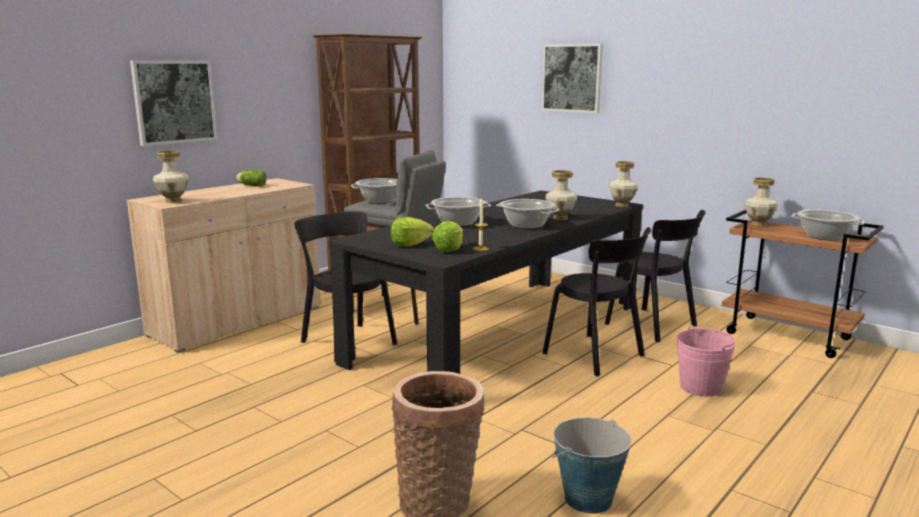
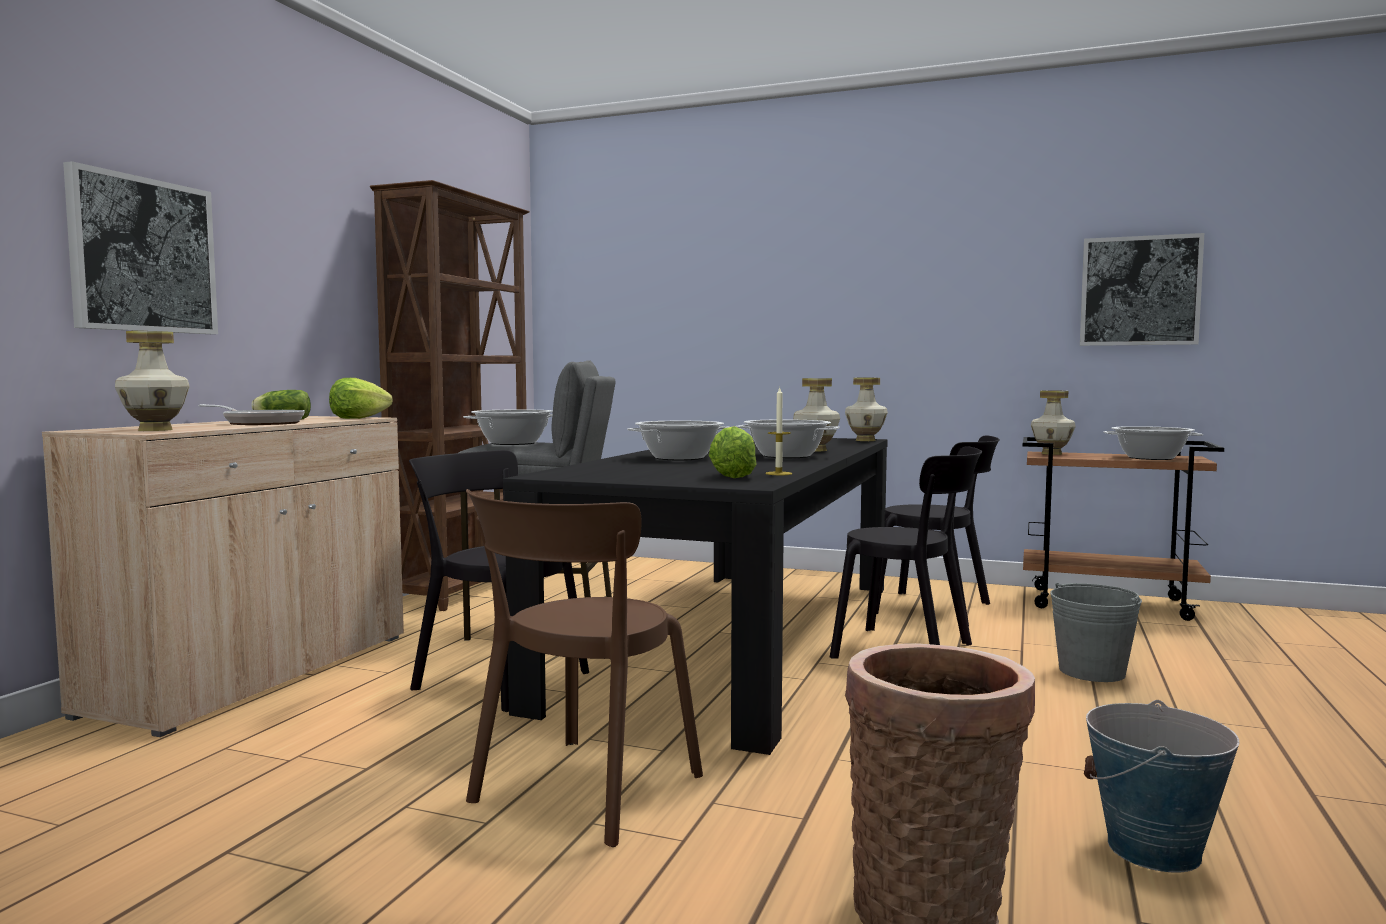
camera: 20 degrees left, 10 degrees down
(232, 192) = (259, 423): none -> frying pan
(334, 414) = (581, 793): none -> brown chair
(410, 244) = (657, 475): lettuce -> lettuce (358, 418)
(572, 78) = (748, 278): picture -> picture (1139, 291)
(701, 387) = (1092, 671): pink bucket -> grey bucket

